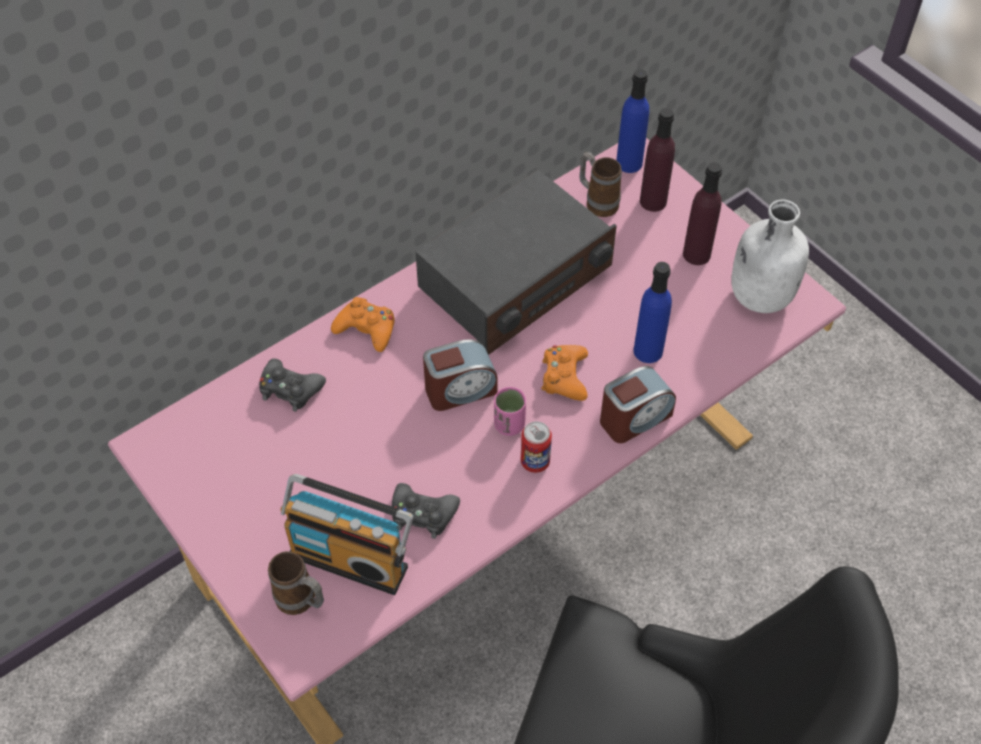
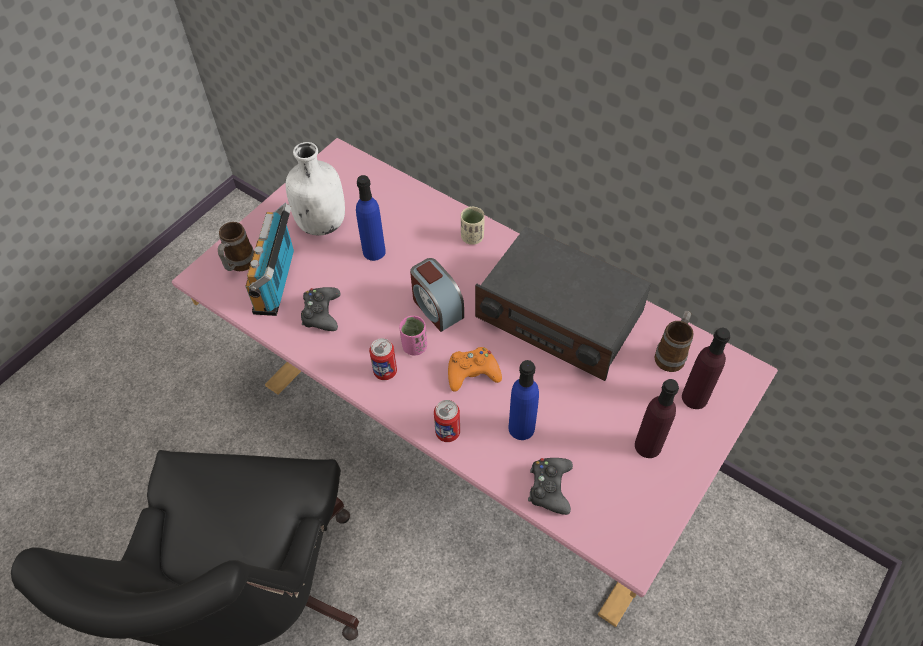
camera: 75 degrees right, 0 degrees up
(290, 389) = (404, 211): black game controller -> black game controller (550, 488)
(366, 329) = (472, 237): orange game controller -> beige cup
(629, 163) = (731, 369): blue bottle -> blue bottle (374, 251)
(634, 418) = (447, 432): alarm clock -> can
(759, 296) = (620, 509): white bottle -> white bottle (321, 222)

